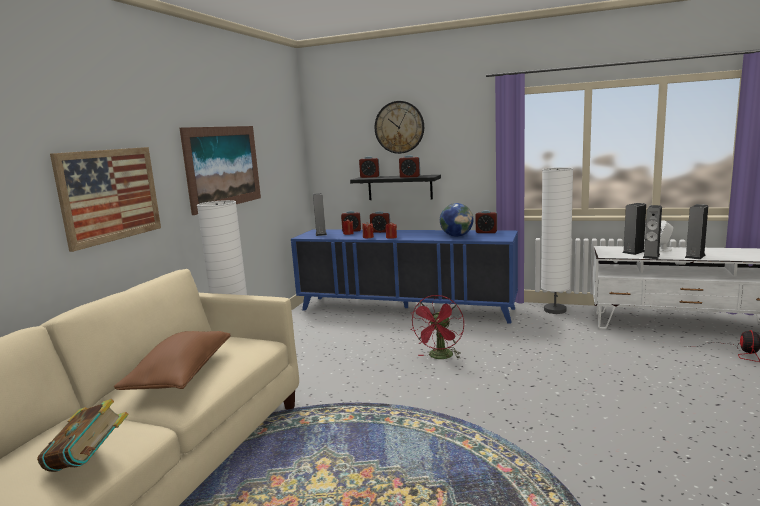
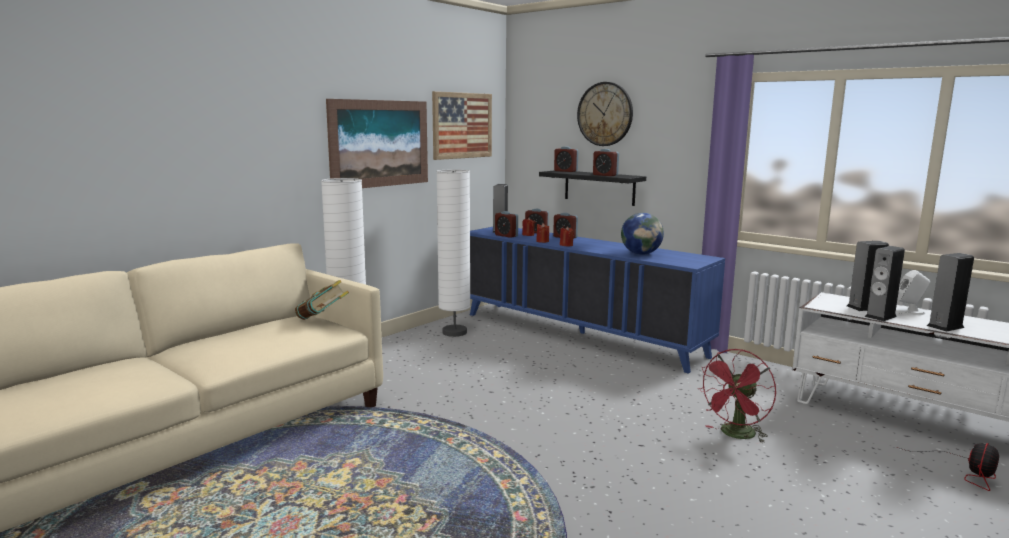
camera: 20 degrees right, 0 degrees up
(89, 463) = (101, 393): book -> book (322, 320)
(110, 195) = (233, 160): picture -> picture (462, 125)
(181, 375) = (240, 342): brown pillow -> none
(440, 357) = (567, 392): red fan -> red fan (735, 435)
(486, 232) = (683, 254): alarm clock -> alarm clock (506, 235)
(555, 310) = (761, 369): white floor lamp -> white floor lamp (454, 332)

